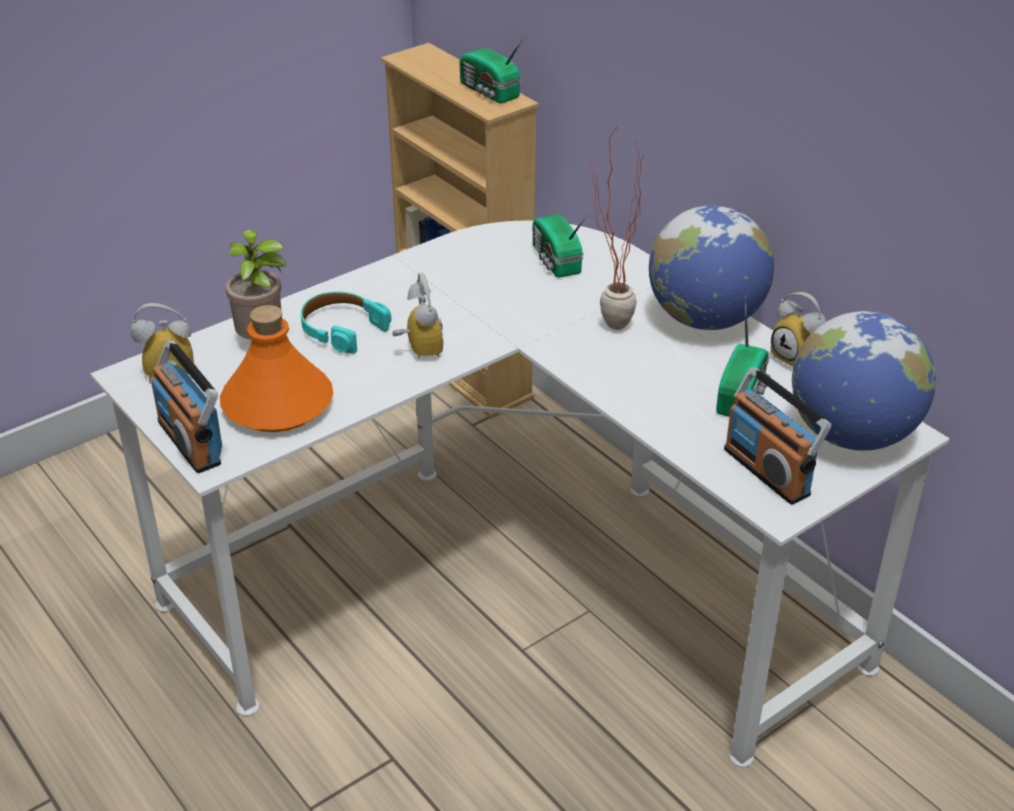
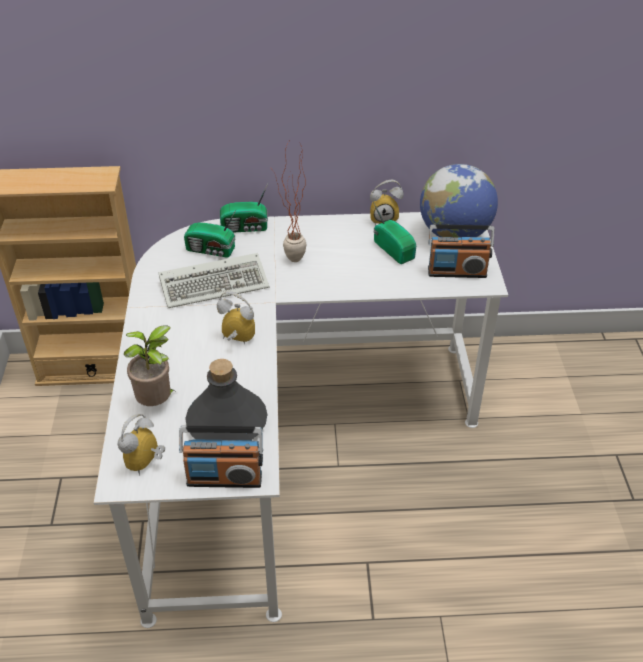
camera: 55 degrees left, 5 degrees up
(278, 404) = (227, 422): orange bottle -> grey bottle
(342, 329) = (180, 362): turquoise headphones -> none
(489, 92) = (84, 175): radio -> radio (246, 228)
(500, 291) = (216, 283): none -> keyboard
(705, 319) = (322, 229): globe -> none

